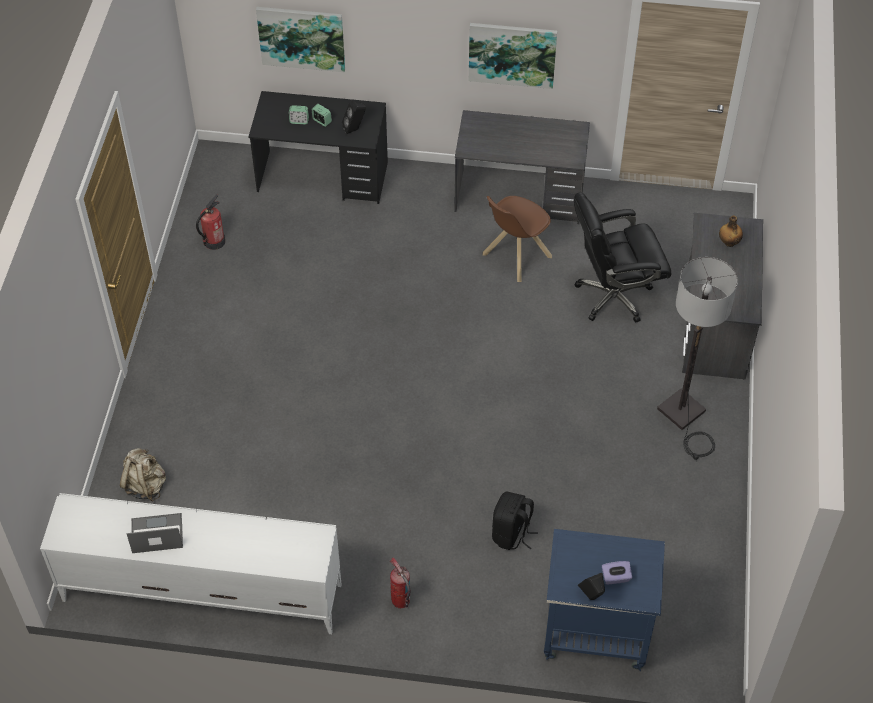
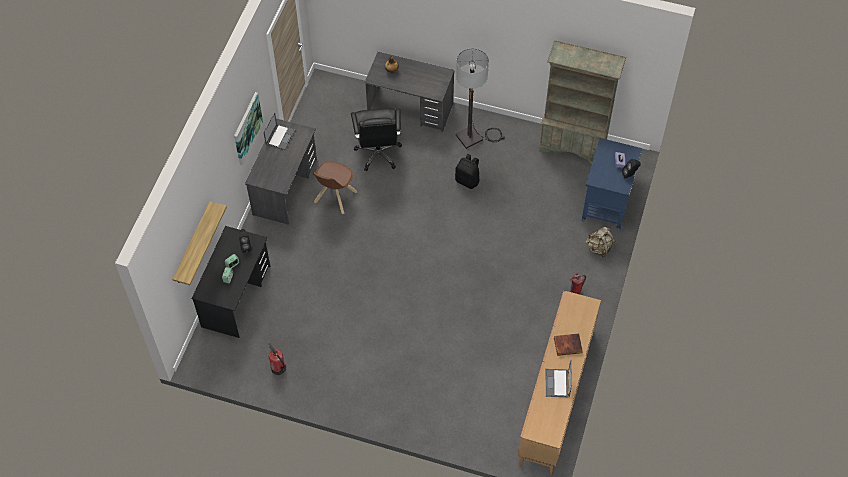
camera: 80 degrees left, 5 degrees up
(146, 485) = (474, 423): beige backpack -> beige backpack (599, 248)
(201, 593) = (556, 397): white cabinet -> brown cabinet
(230, 541) = (568, 344): none -> book
(301, 38) = (192, 244): picture -> shelf
(511, 534) = (538, 233): black backpack -> black backpack (467, 180)
(515, 256) = (334, 198): brown chair -> brown chair turned 60 degrees clockwise
(556, 133) = (280, 137): none -> laptop
(711, 567) = (573, 146): none -> green bookcase

